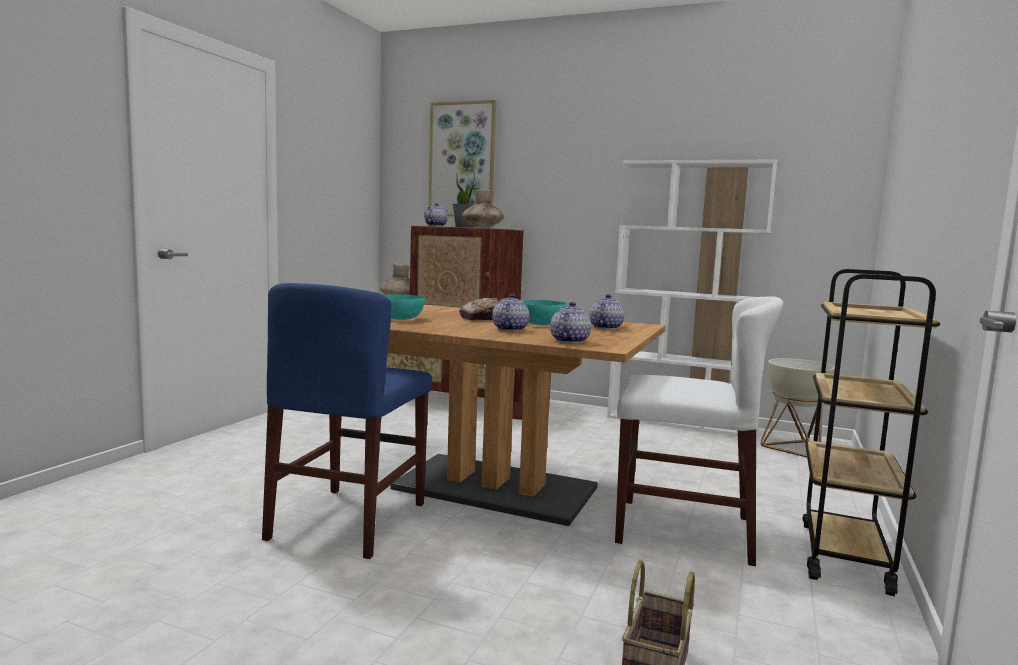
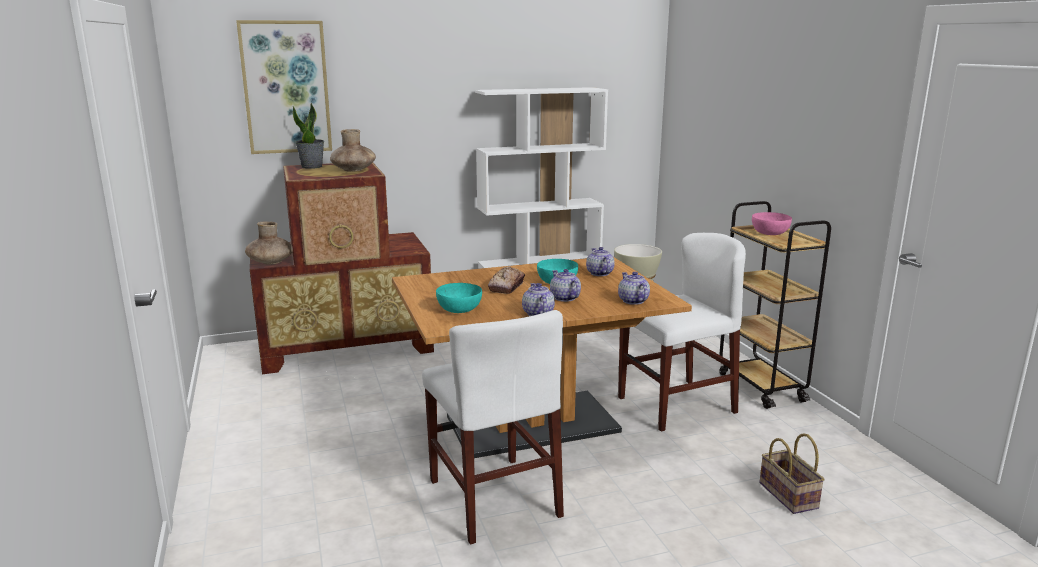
camera: 40 degrees left, 10 degrees up
(349, 520) = (493, 498): blue chair -> white chair
(435, 226) = (306, 176): teapot -> teapot (537, 313)
(874, 311) = (770, 233): none -> pink bowl

